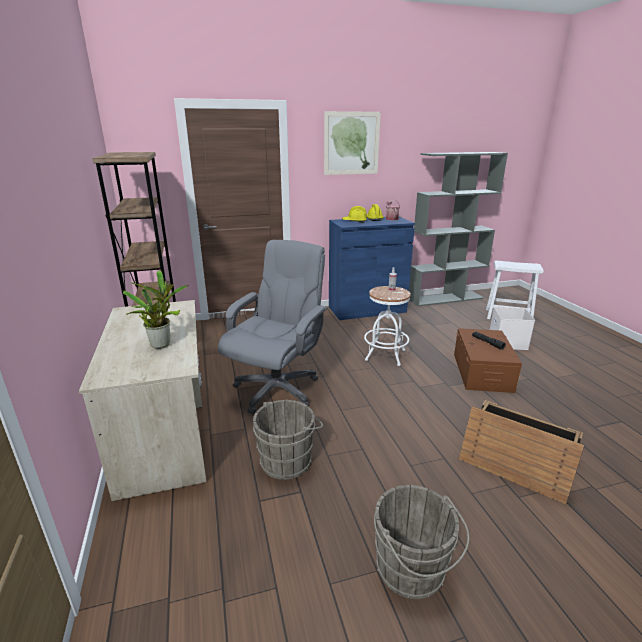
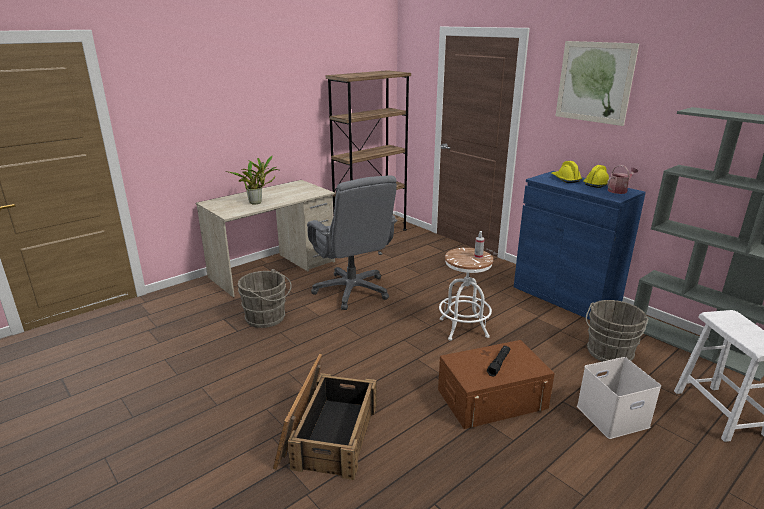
camera: 65 degrees right, 0 degrees up
(277, 389) = (352, 291): grey office chair -> grey office chair turned 60 degrees clockwise
(413, 571) = (179, 389): grey bucket -> grey bucket (609, 354)

